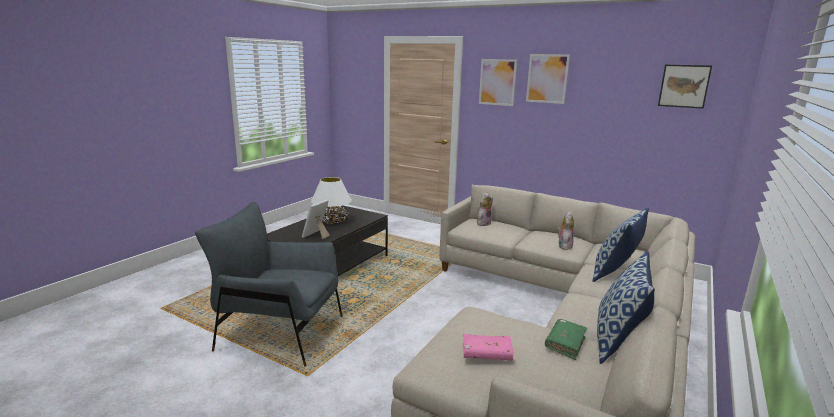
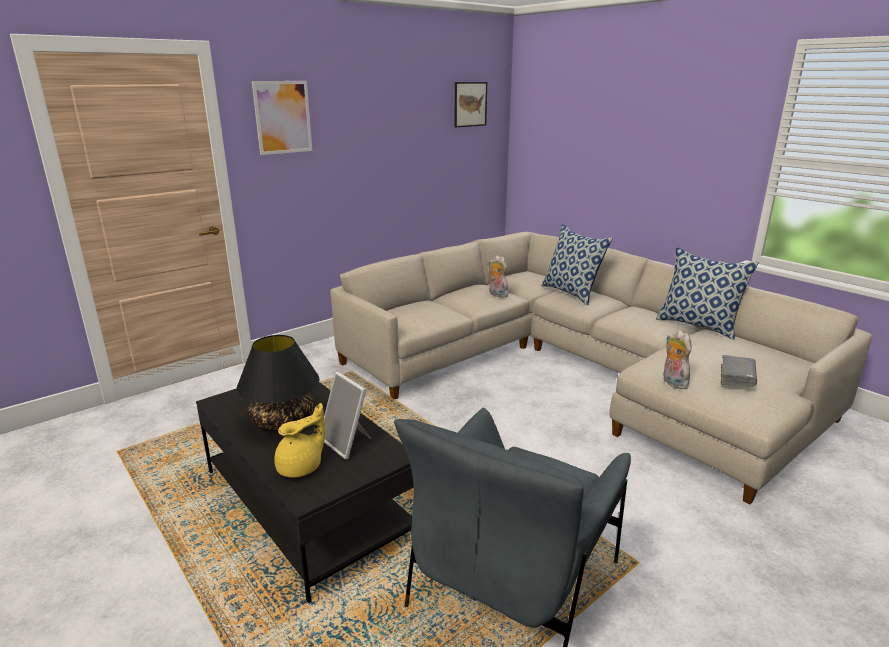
camera: 70 degrees left, 5 degrees up
(293, 231) = (302, 467): none -> yellow teapot
(331, 221) = (283, 420): white table lamp -> black table lamp
(483, 223) = (400, 314): plush toy -> plush toy (672, 382)
(486, 354) = (737, 377): pink book -> grey book
(547, 78) = (348, 106): picture -> none
(565, 343) = (710, 342): green book -> none

